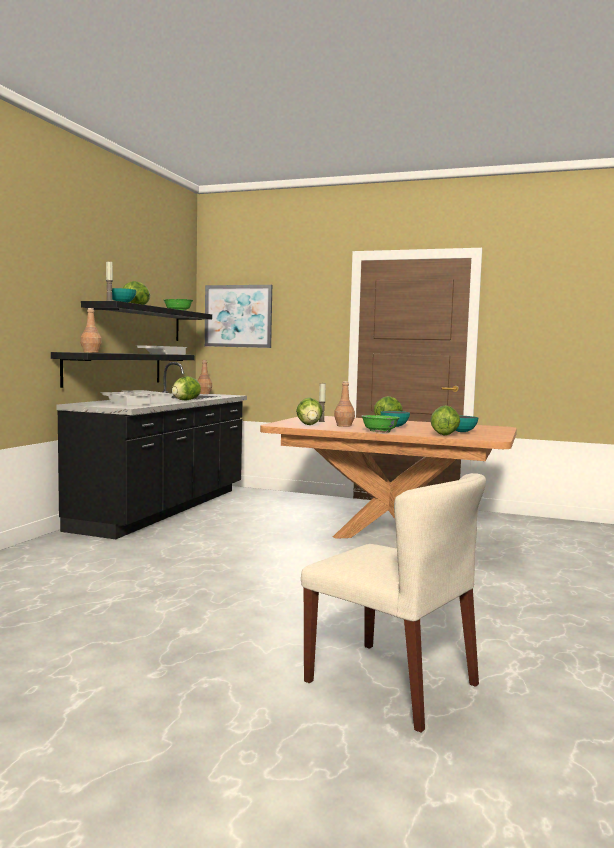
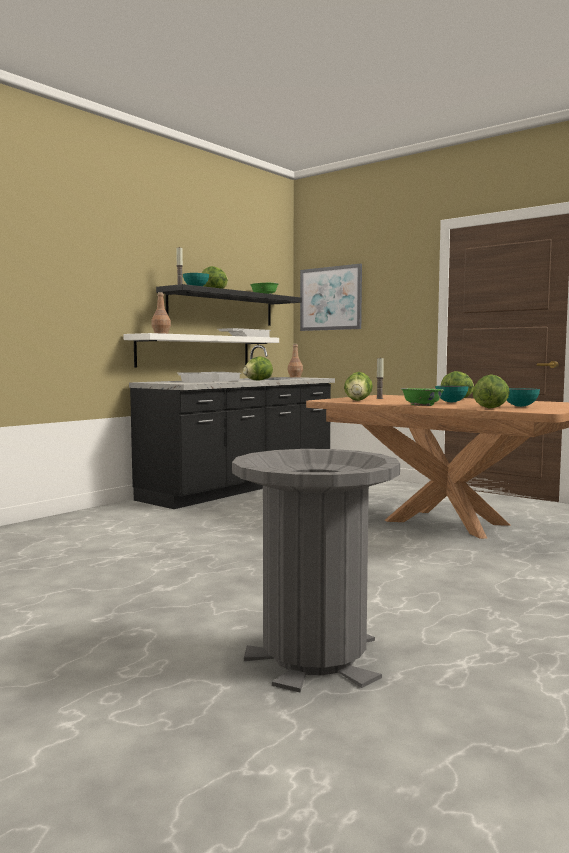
camera: 20 degrees right, 0 degrees up
(114, 369) = (195, 351): black shelf -> white shelf
(343, 425) = (394, 401): brown bottle -> none
(392, 683) = (314, 656): beige chair -> grey trash can

